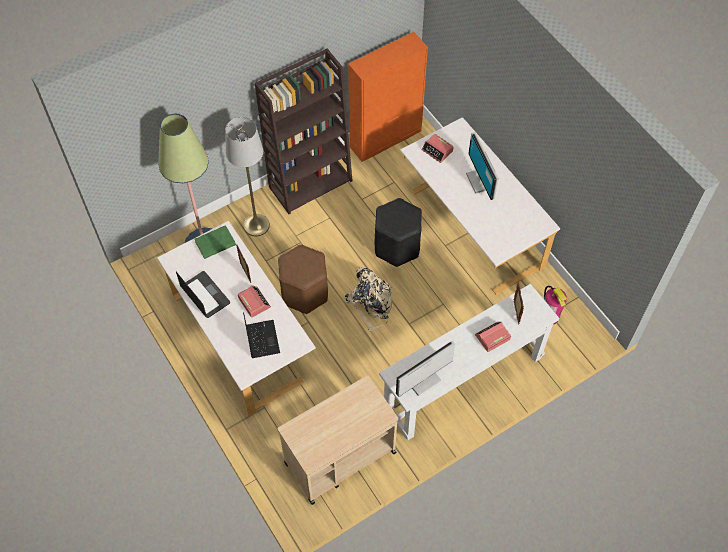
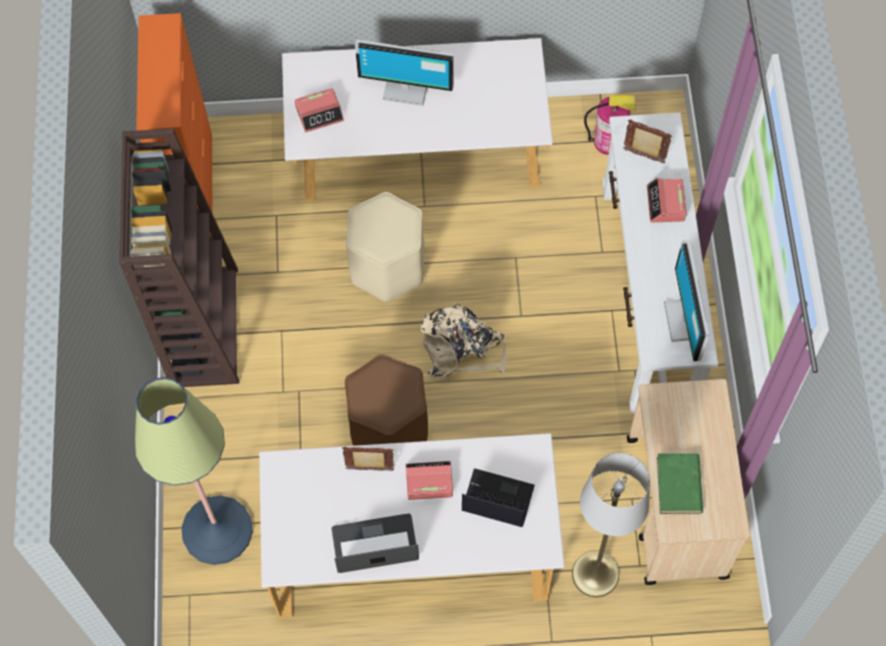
camera: 60 degrees left, 5 degrees up
(215, 244) = (291, 489): green book -> green book (679, 485)
(256, 225) = (228, 438): grey floor lamp -> grey floor lamp (595, 574)
(396, 246) = (387, 267): black stool -> beige stool

